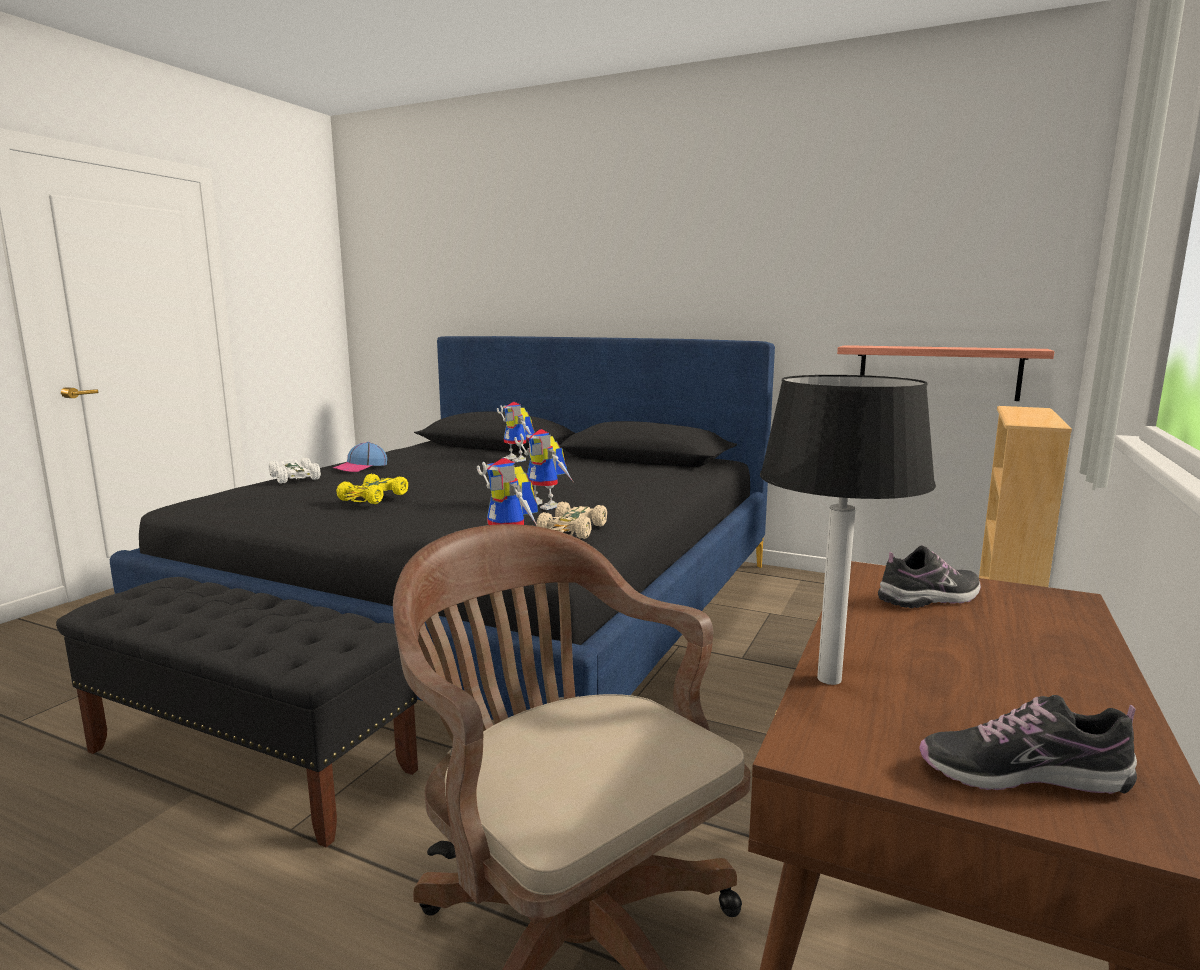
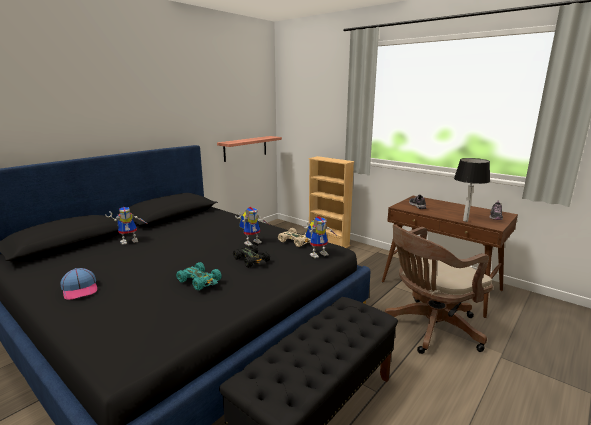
camera: 75 degrees left, 5 degrees up
(294, 478) = (83, 316): white toy car -> none
(373, 497) = (200, 281): yellow toy car -> turquoise toy car
(463, 514) = (252, 260): none -> black toy car

